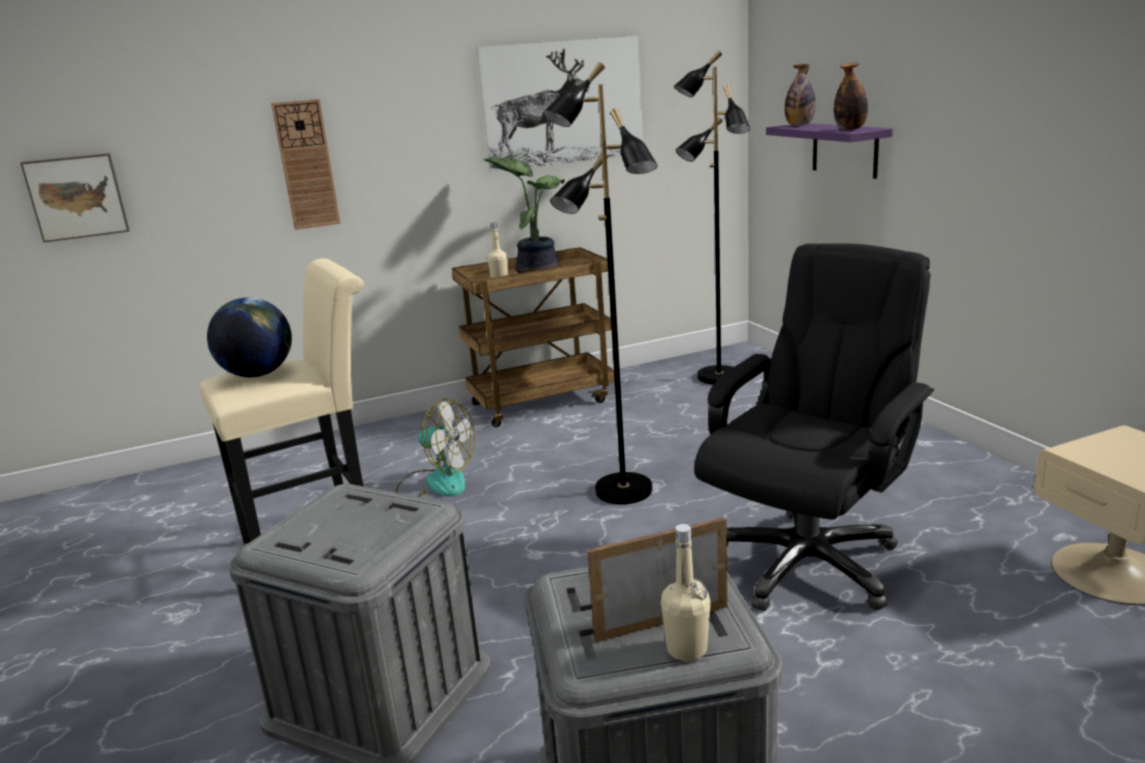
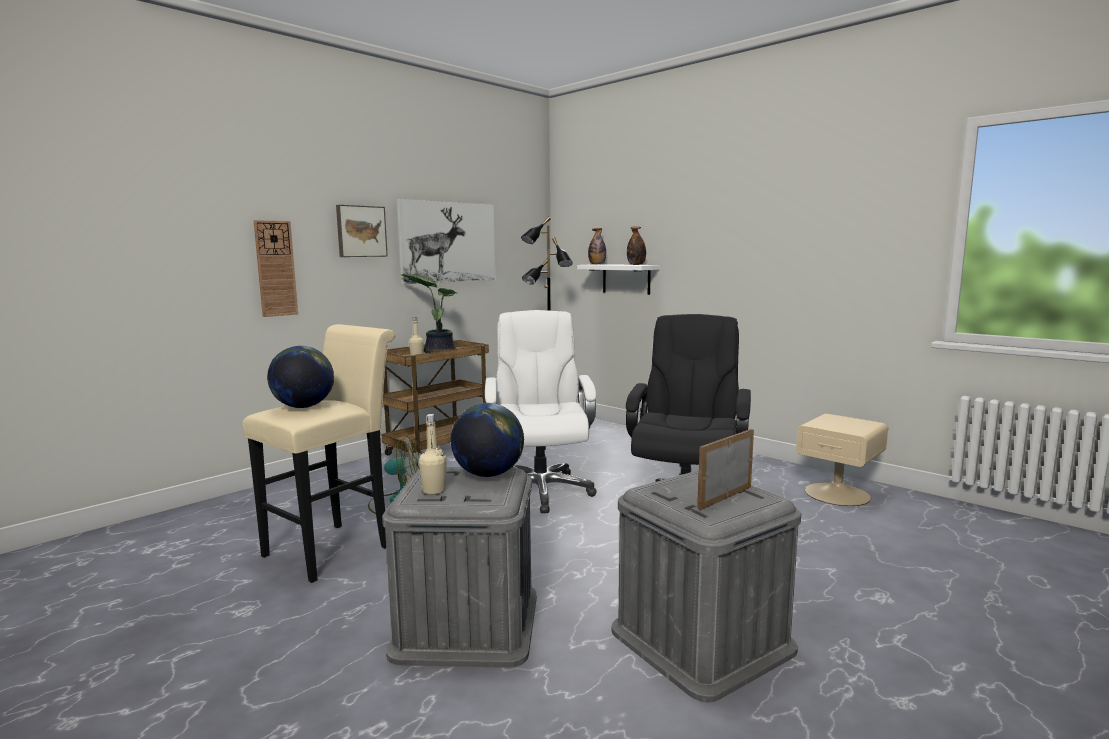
camera: 25 degrees left, 10 degrees down
(77, 197) = (83, 279): picture -> picture (361, 231)
(396, 512) = (488, 475): none -> globe
(622, 491) = (540, 490): black floor lamp -> white office chair
(687, 649) = (752, 505): beige bottle -> beige bottle (434, 491)
(844, 149) = (626, 279): purple shelf -> white shelf

